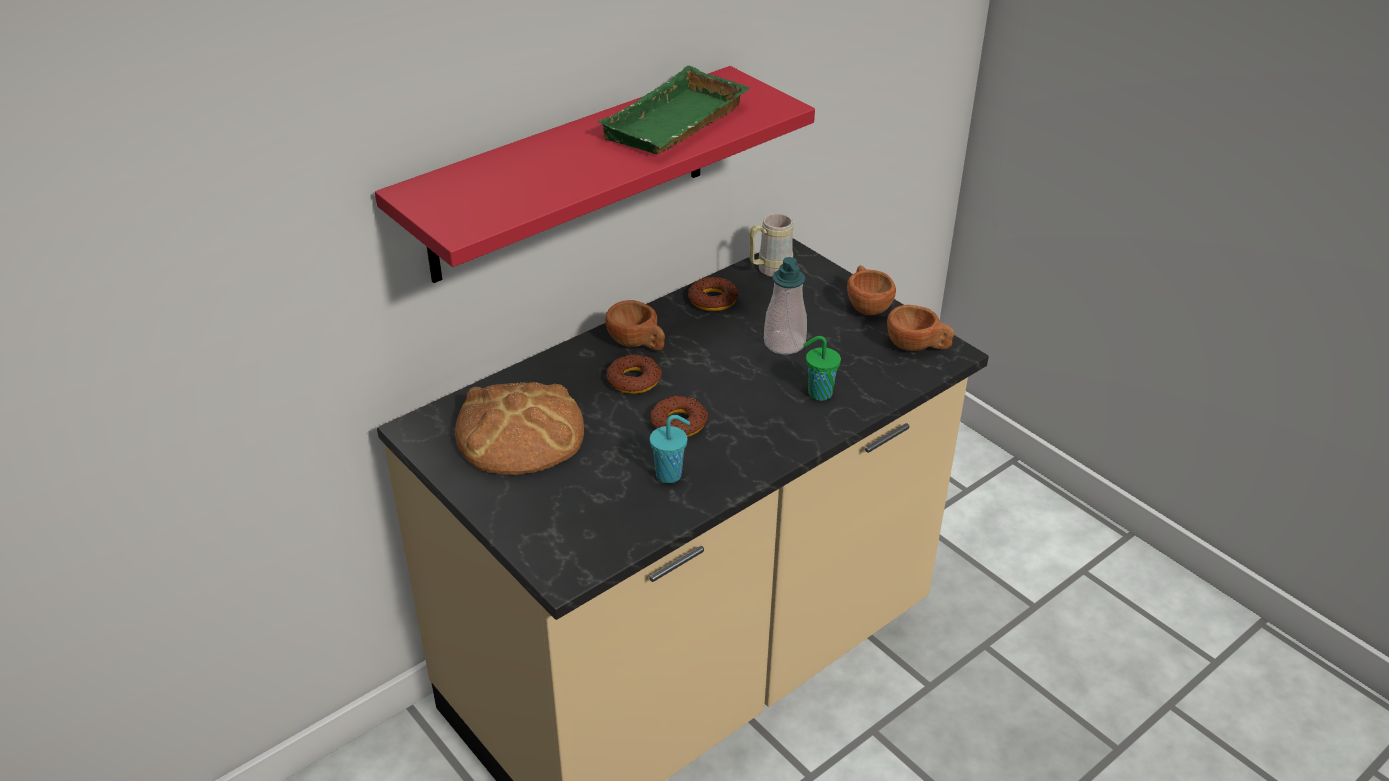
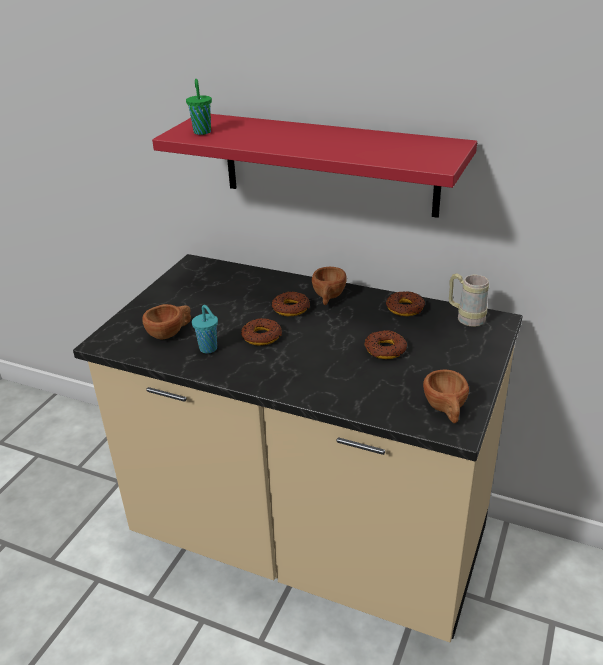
camera: 65 degrees right, 5 degrees down
(519, 432) = (212, 290): bread -> none
(677, 125) = (363, 147): green tray -> none
(784, 343) = (385, 349): soap dispenser -> donut
(818, 393) = (341, 380): green cup -> green cup (202, 132)
(866, 305) = (473, 371): brown cup -> brown cup (170, 333)

